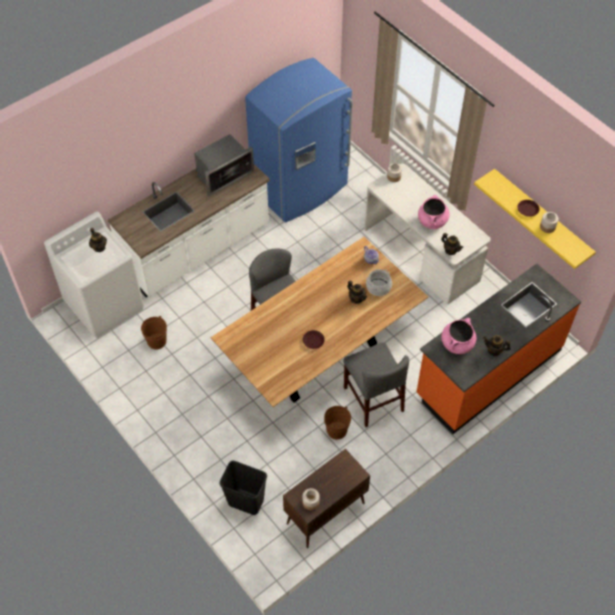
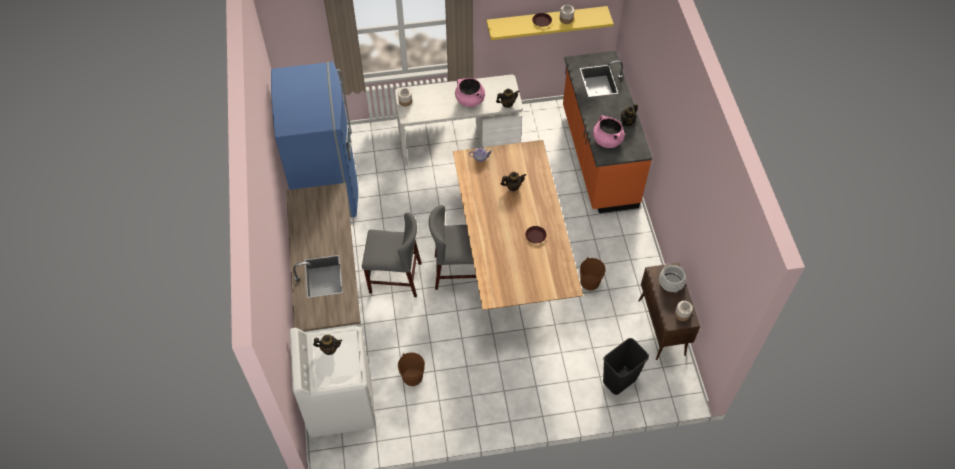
camera: 60 degrees left, 0 degrees up
(223, 175) = (314, 214): microwave -> none
(373, 399) = (576, 243): grey chair -> grey chair (395, 278)
(378, 287) = (511, 166): cooking pot -> cooking pot (671, 282)

